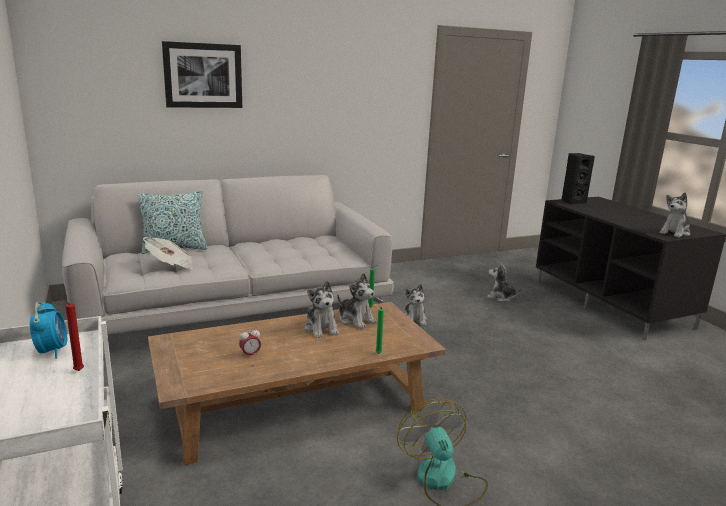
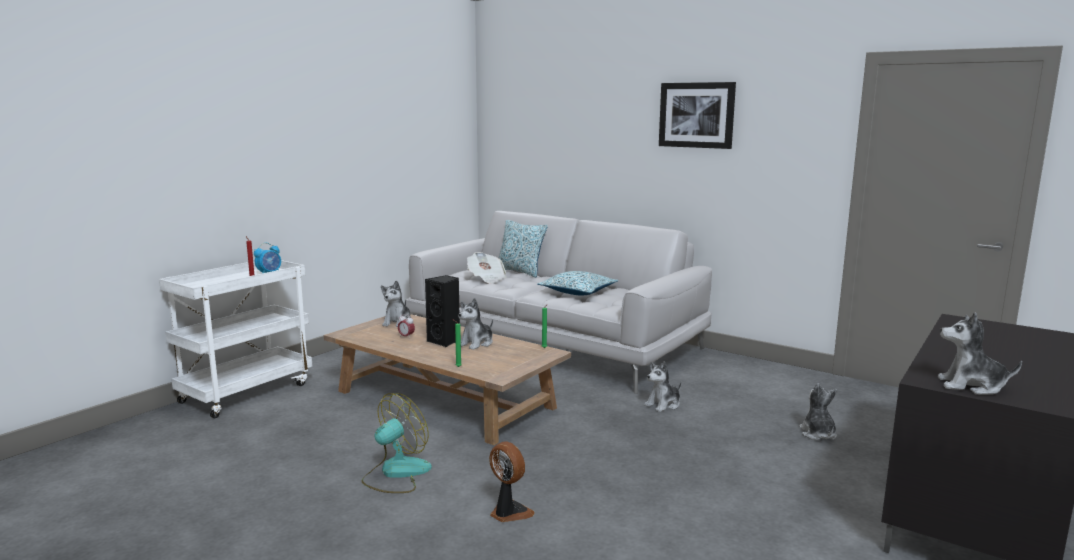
camera: 60 degrees right, 5 degrees down
(203, 75) = (592, 123): picture -> picture (696, 115)
(280, 250) = (578, 292): none -> pillow
(355, 320) = (510, 349): plush toy -> plush toy (397, 322)
(551, 442) = (509, 512): none -> fan
(572, 201) = (983, 325): black speaker -> black speaker (445, 341)

